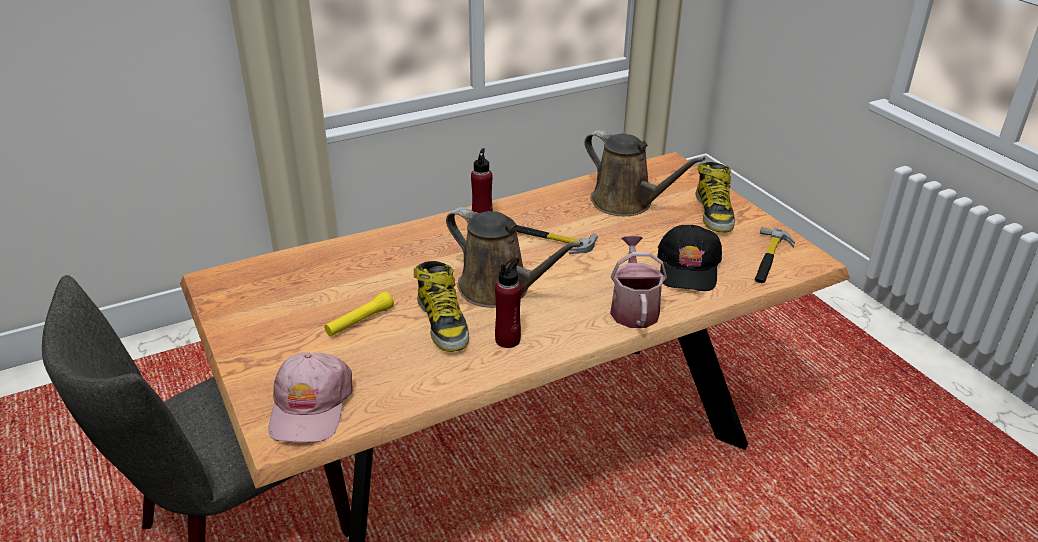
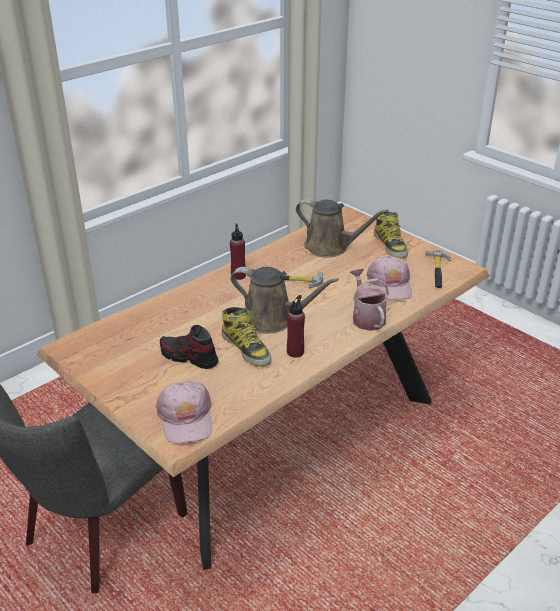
camera: 15 degrees left, 0 degrees up
(359, 321) = (189, 357): yellow flashlight -> shoe
(688, 268) = (390, 285): black cap -> pink cap

